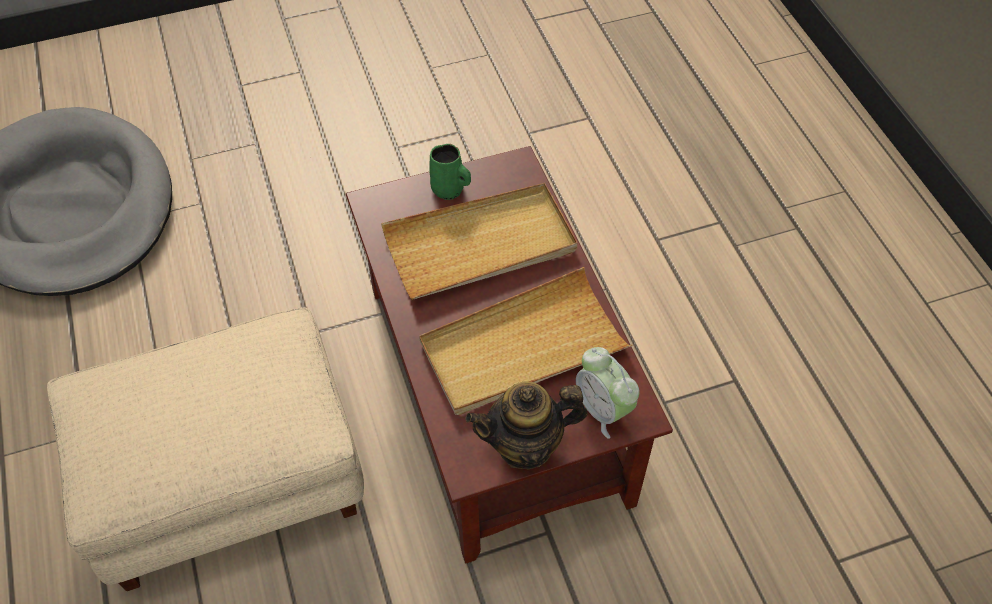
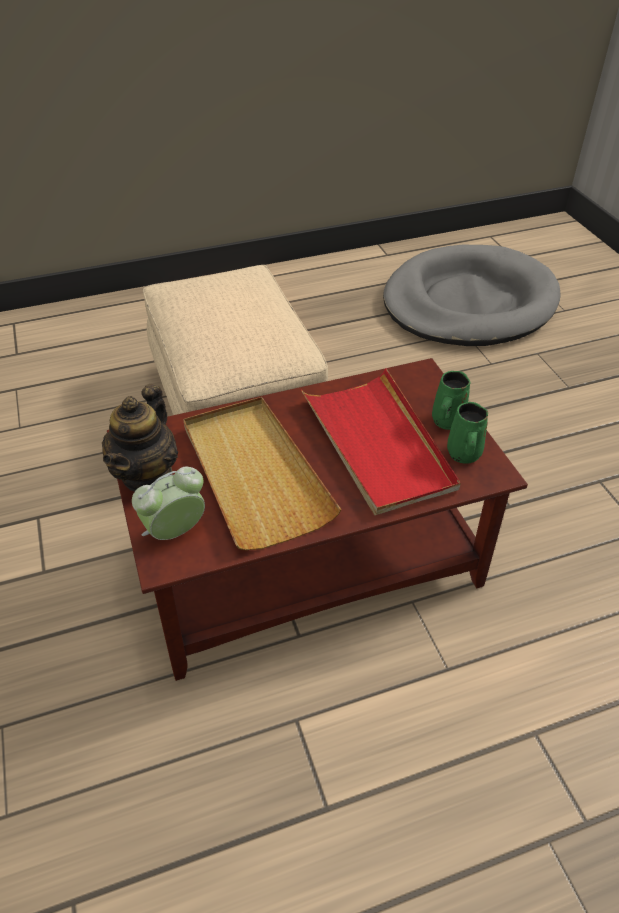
camera: 90 degrees right, 10 degrees down
(480, 245) = (378, 444): beige tray -> red tray
(495, 183) = (463, 455): none -> green mug
(526, 445) = (147, 474): teapot -> teapot turned 150 degrees counterclockwise

